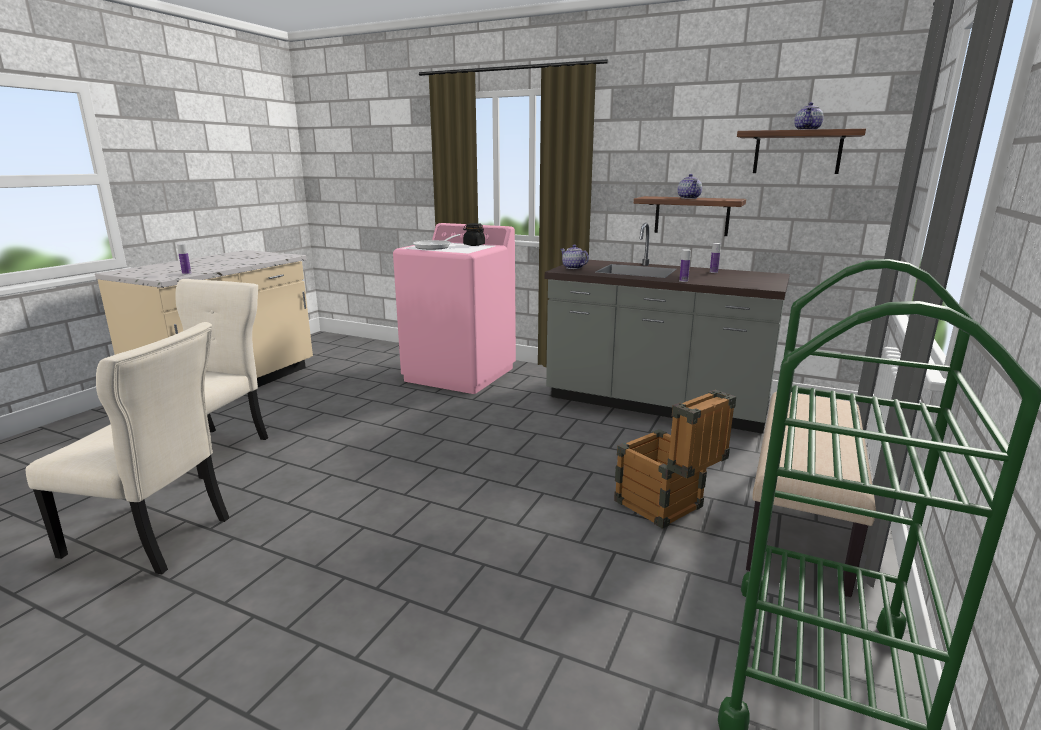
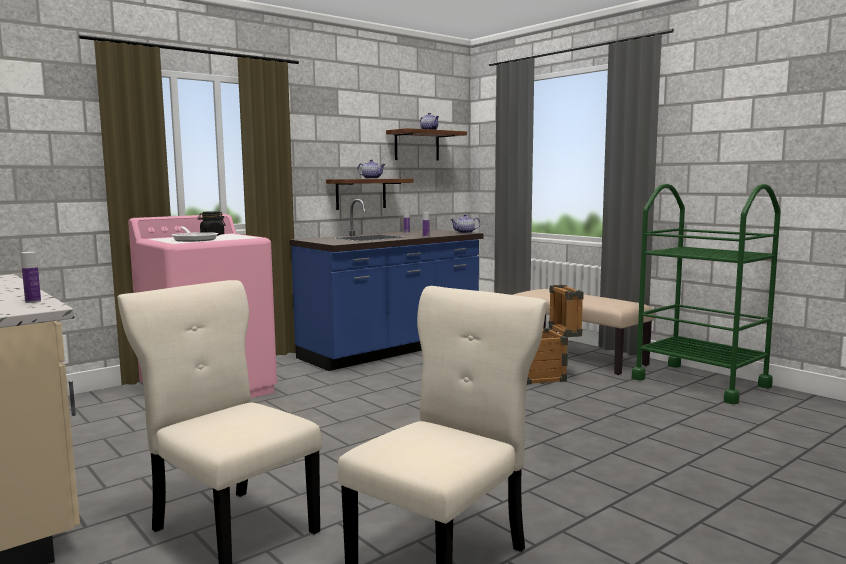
camera: 65 degrees left, 10 degrees down
(573, 268) = (331, 241): teapot -> teapot (465, 233)
(655, 405) = (392, 349): grey counter -> blue counter

